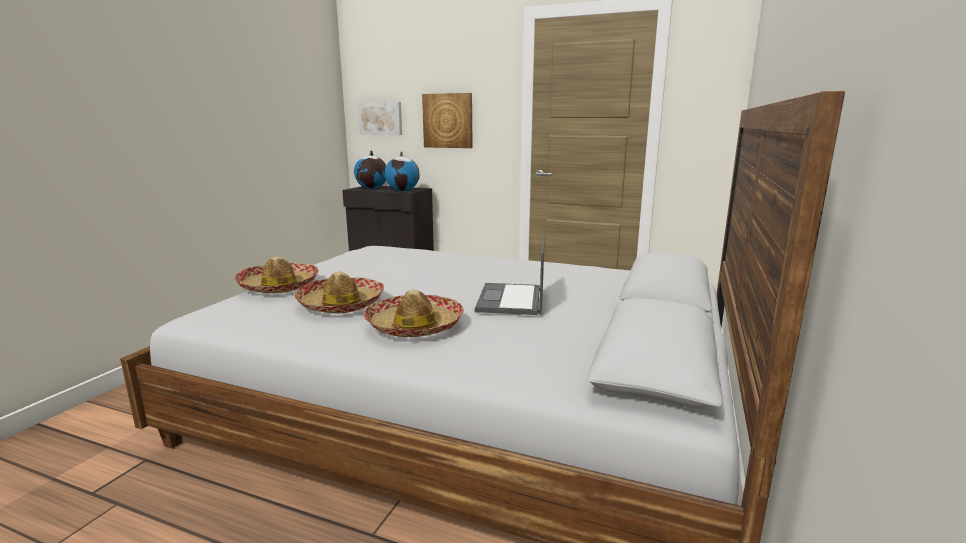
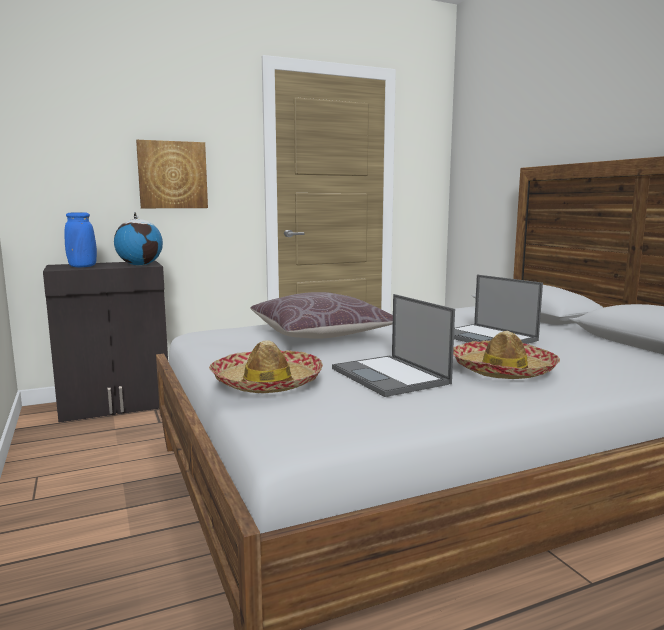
camera: 45 degrees left, 5 degrees down
(341, 304) = (391, 376): hat -> laptop
(372, 188) = (82, 267): globe -> blue vase
(381, 118) = (65, 170): picture -> none
(413, 264) = (320, 335): none -> brown pillow

